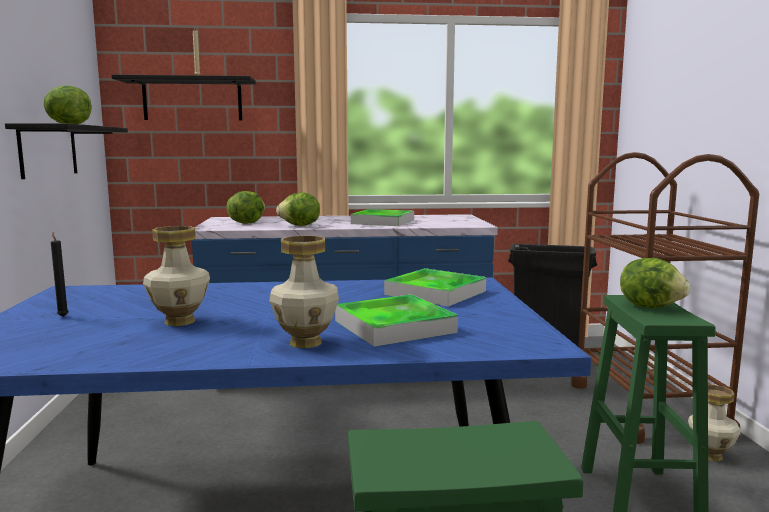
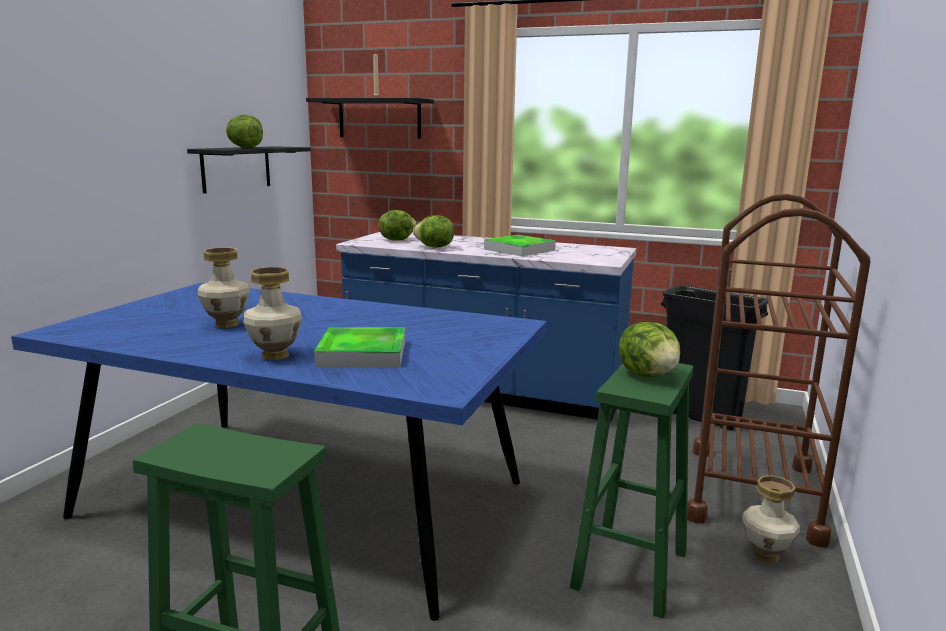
camera: 25 degrees right, 5 degrees up
(62, 316) = (166, 308): black candle -> none
(435, 293) = (459, 328): tray -> none

